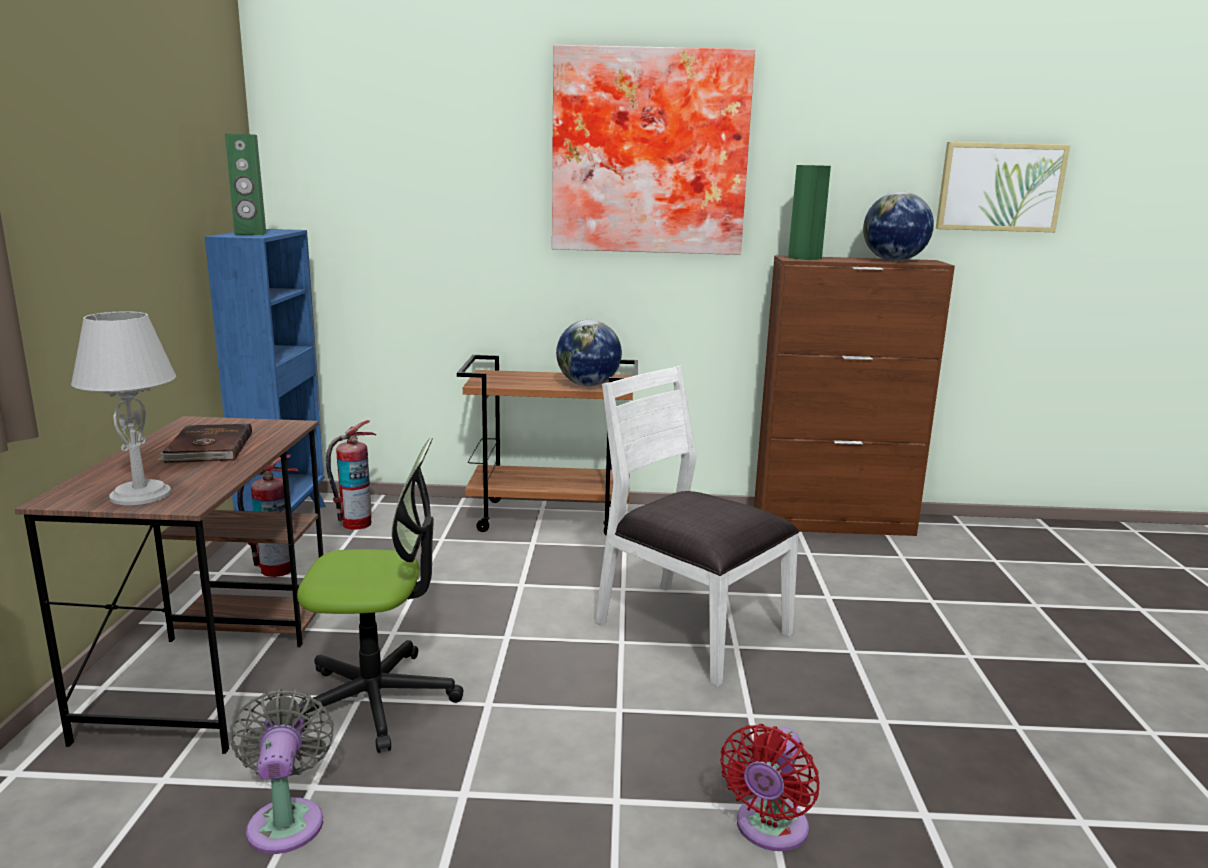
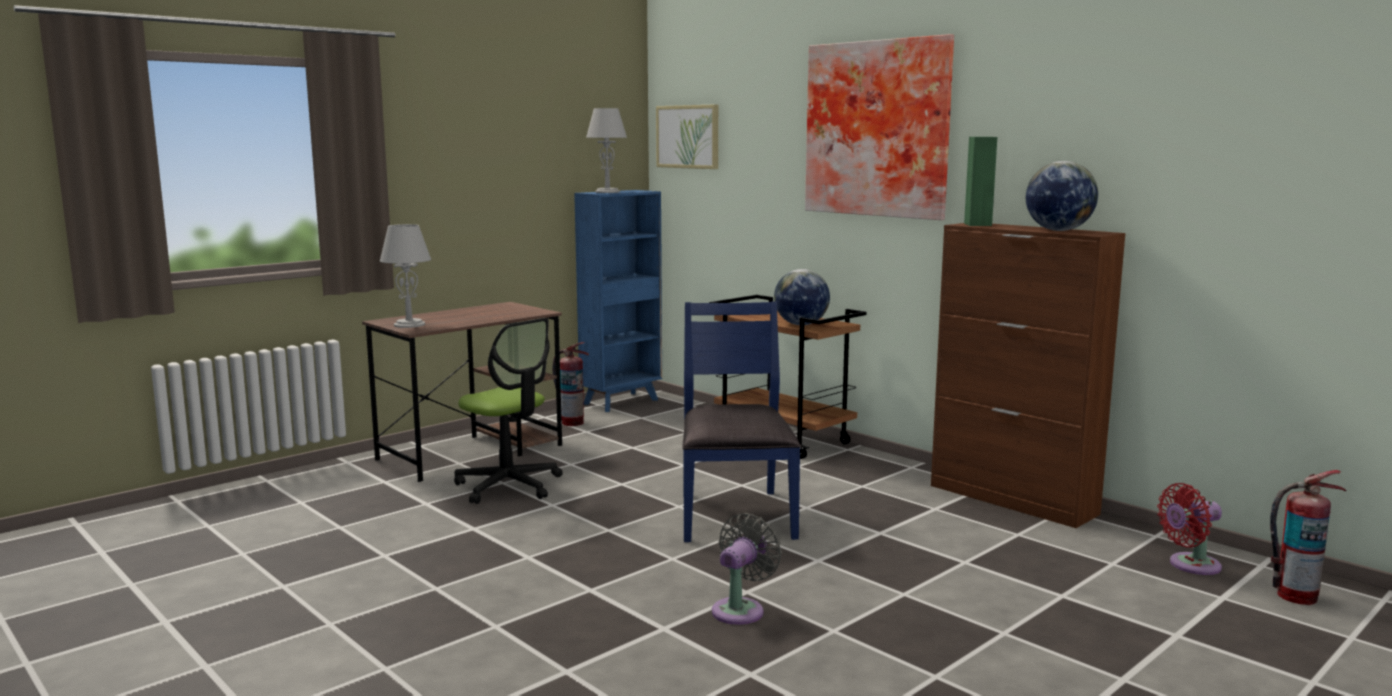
camera: 45 degrees right, 5 degrees down
(208, 448) = (480, 314): brown book -> none
(250, 234) = (607, 192): green speaker -> grey table lamp
(286, 820) = (398, 509): grey fan -> grey fan (741, 609)
(356, 524) = (656, 412): fire extinguisher -> fire extinguisher (1295, 596)
(689, 629) = (734, 514): white chair -> blue chair
(769, 830) = (570, 595): red fan -> red fan (1190, 565)
(1000, 187) = (1199, 155): picture -> picture (688, 136)

